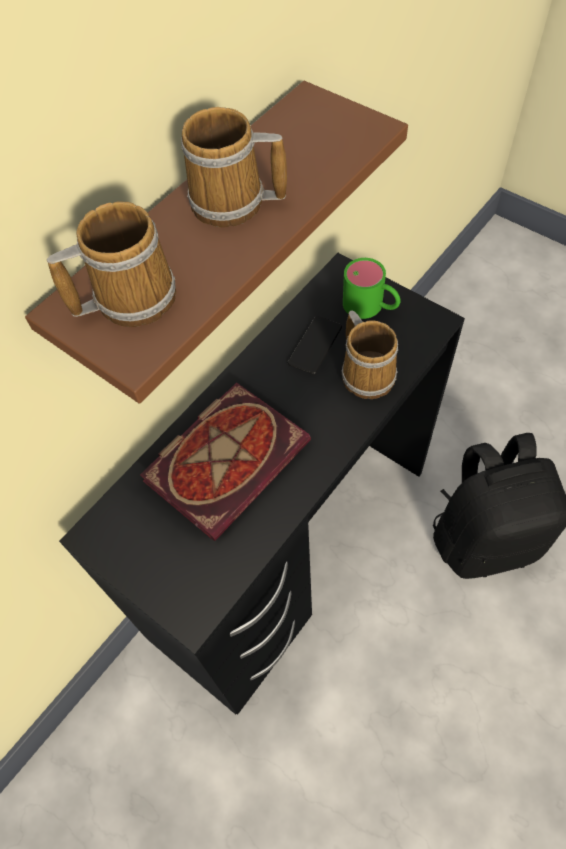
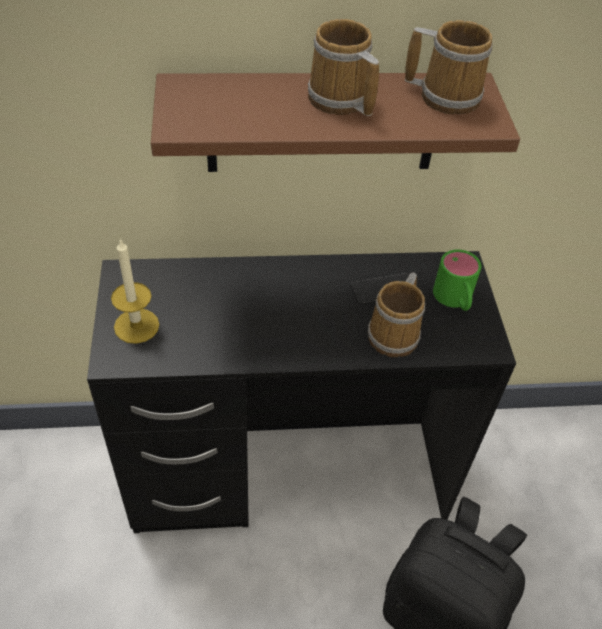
camera: 40 degrees right, 10 degrees down
(130, 297) = (215, 102): mug -> mug (446, 95)
(172, 566) = (136, 326): none -> candle
(227, 457) = (243, 301): book -> none

